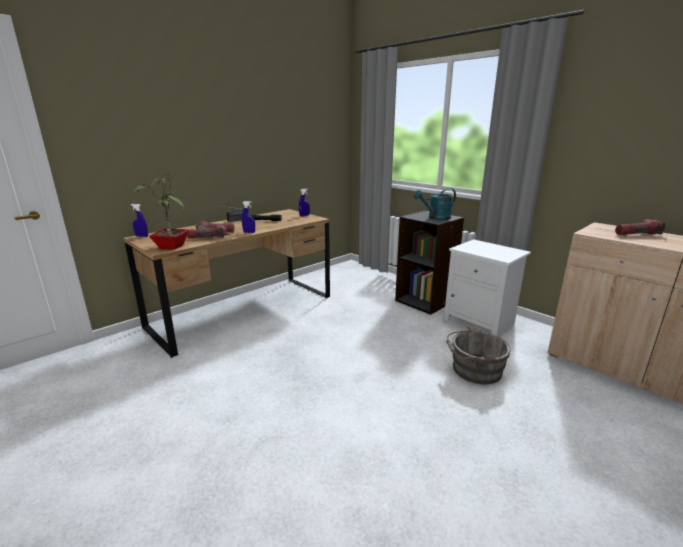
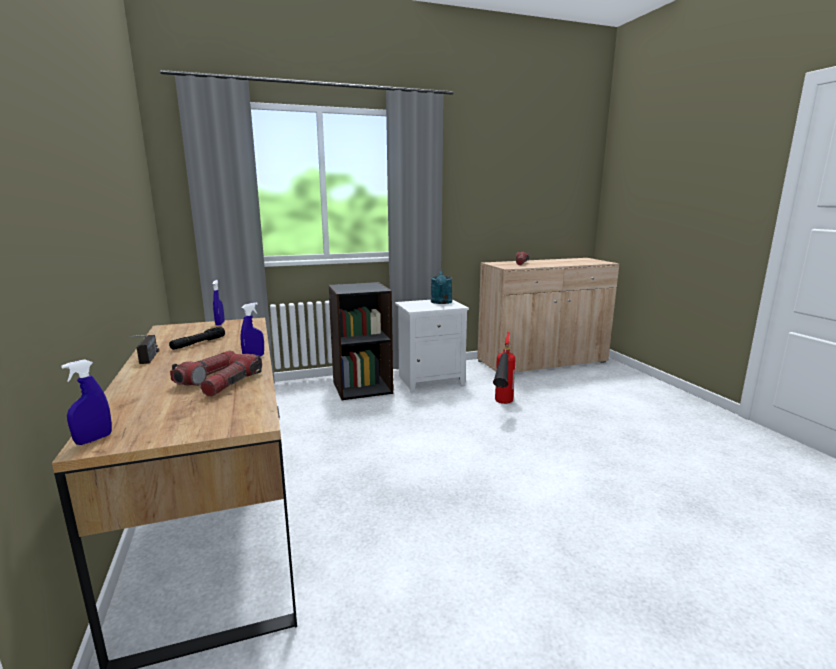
camera: 65 degrees left, 5 degrees down
(170, 247) = (244, 413): potted plant -> none
(435, 218) = (366, 287): turquoise watering can -> turquoise watering can (441, 302)
(473, 370) = (502, 407): grey bucket -> fire extinguisher

